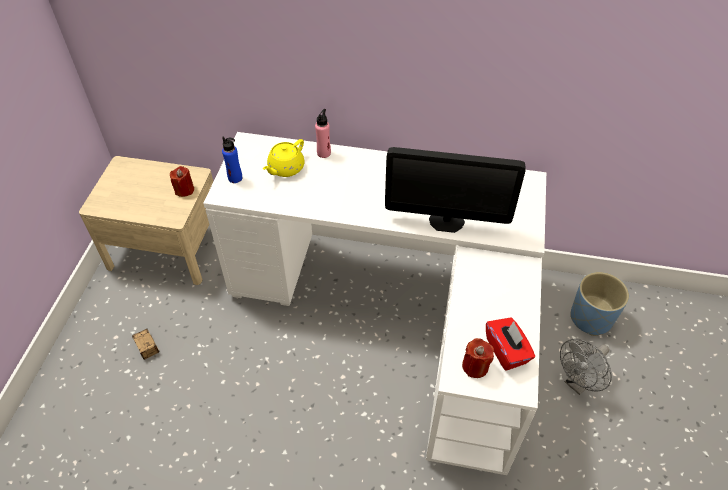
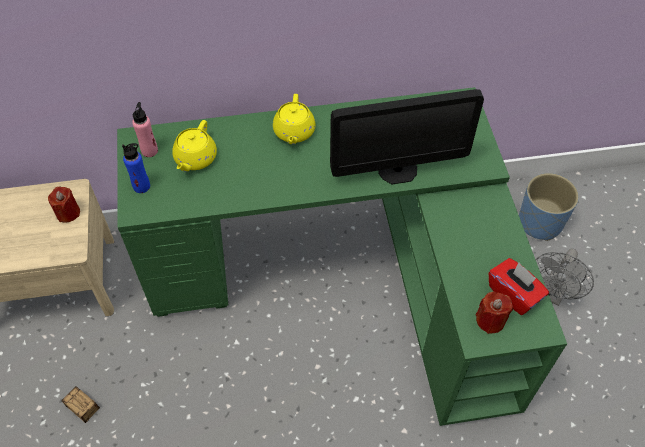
camera: 20 degrees left, 5 degrees up
(324, 153) = (230, 128): pink bottle -> pink bottle (149, 150)
(373, 169) = (294, 132): none -> yellow teapot
(399, 312) = (348, 276): white desk -> green desk

